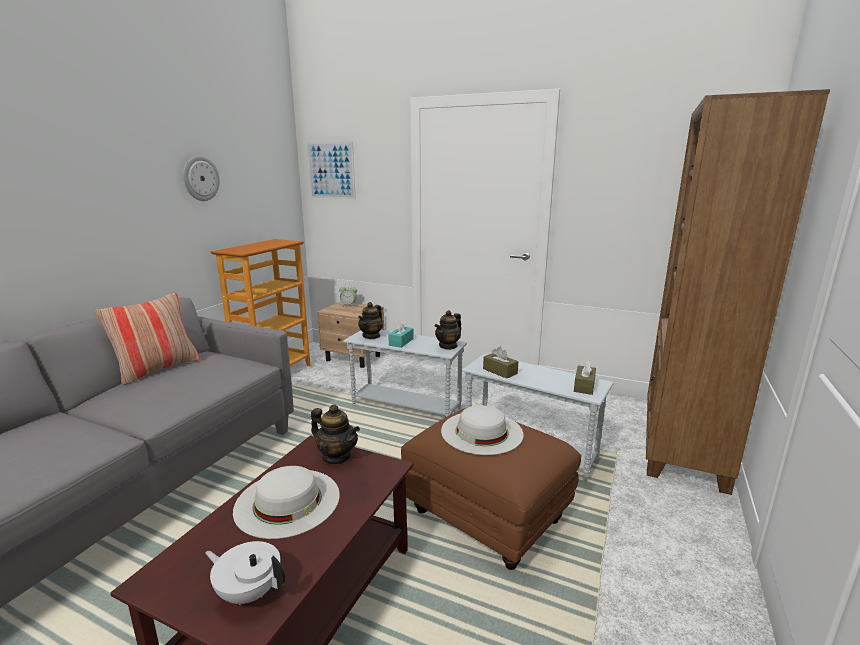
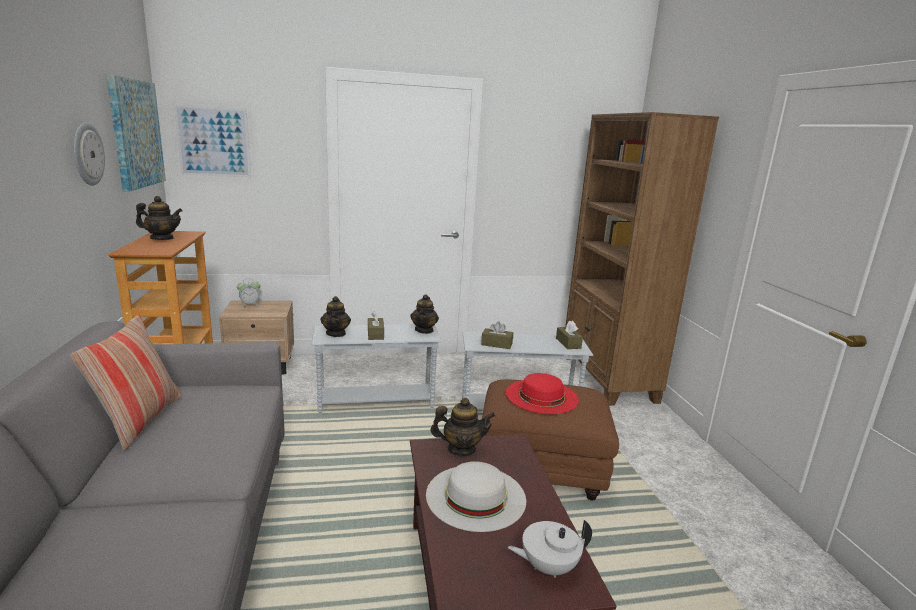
camera: 35 degrees left, 0 degrees up
(264, 244) = (162, 239): none -> teapot
(265, 165) = (135, 133): none -> picture
(401, 342) = (375, 334): turquoise tissue box -> brown tissue box
(481, 432) = (541, 396): white hat -> red hat

